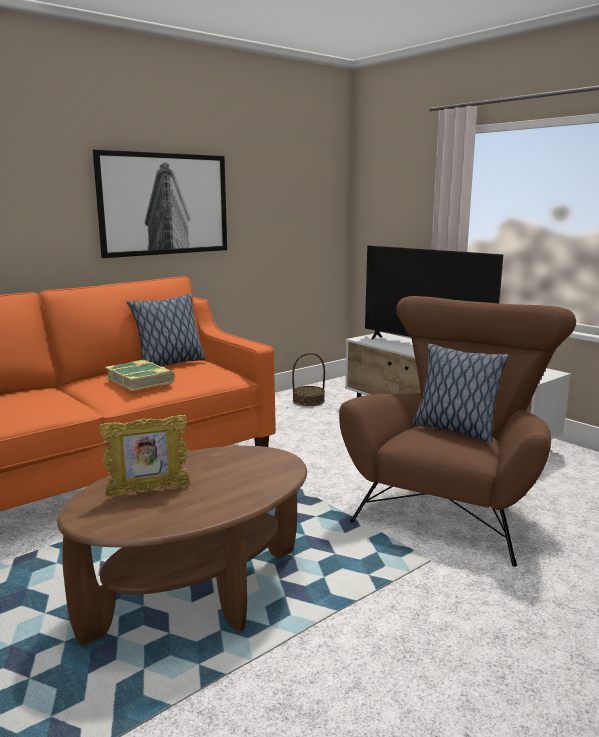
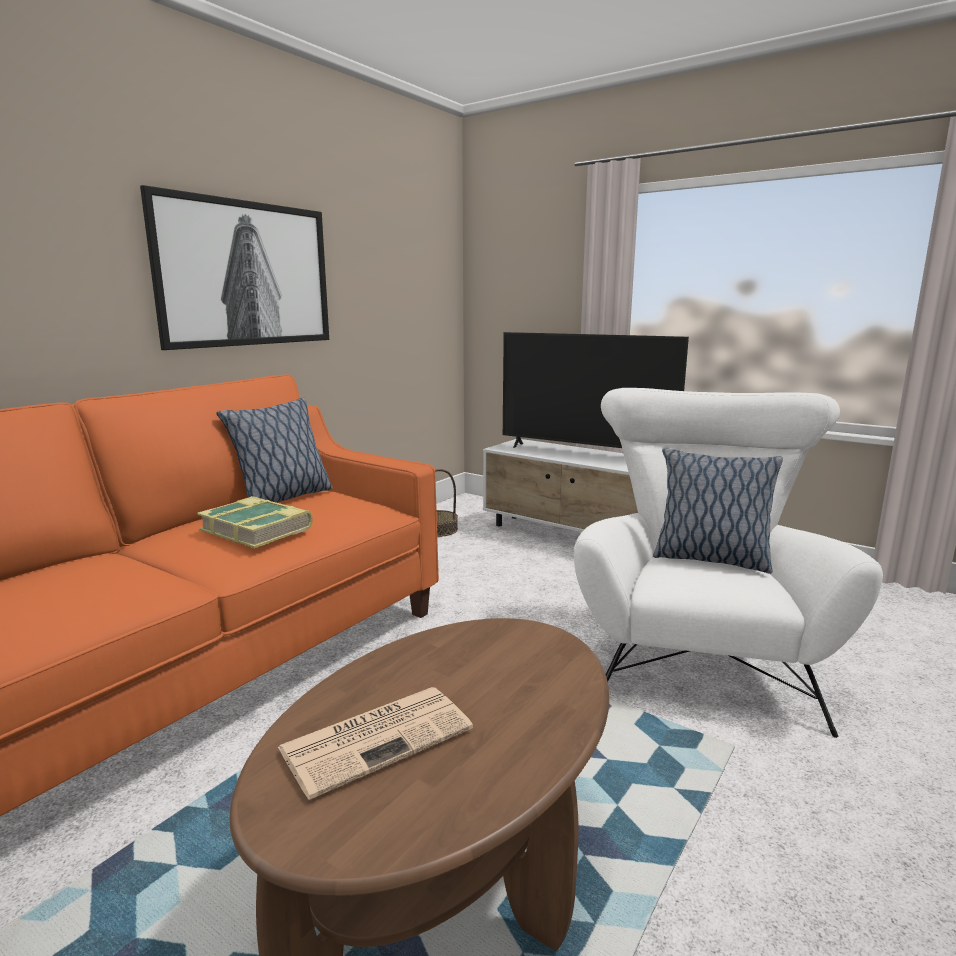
camera: 15 degrees left, 0 degrees up
(148, 491) = (378, 737): picture frame -> newspaper
(451, 504) = (697, 654): brown armchair -> white armchair

